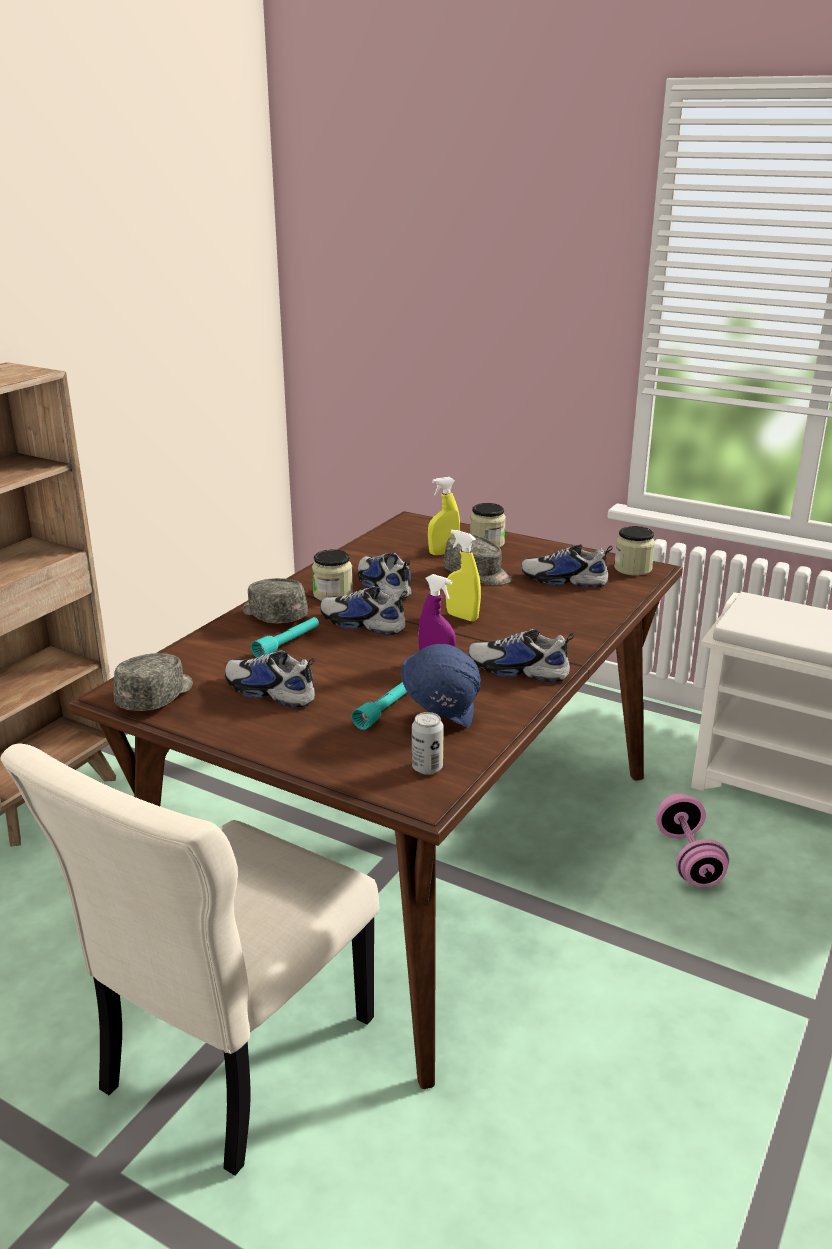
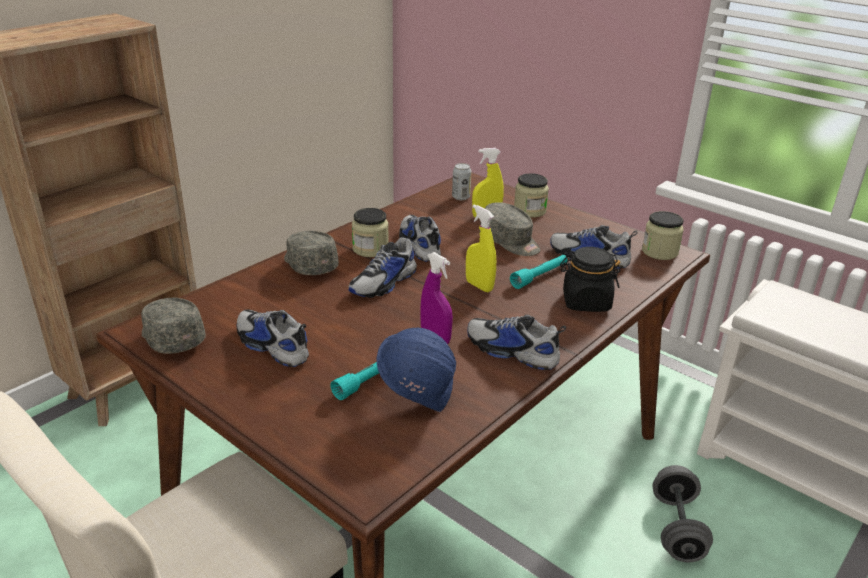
camera: 10 degrees right, 5 degrees up
(157, 696) = (171, 337): grey cap -> grey cap turned 75 degrees counterclockwise
(288, 644) = (309, 296): turquoise flashlight -> turquoise flashlight (539, 276)
(362, 624) = (384, 283): shoe -> shoe turned 90 degrees counterclockwise
(427, 768) = (383, 453): can -> can (461, 197)
(575, 620) = (586, 302): none -> black jar
(688, 859) = (677, 528): pink dumbbell -> grey dumbbell

